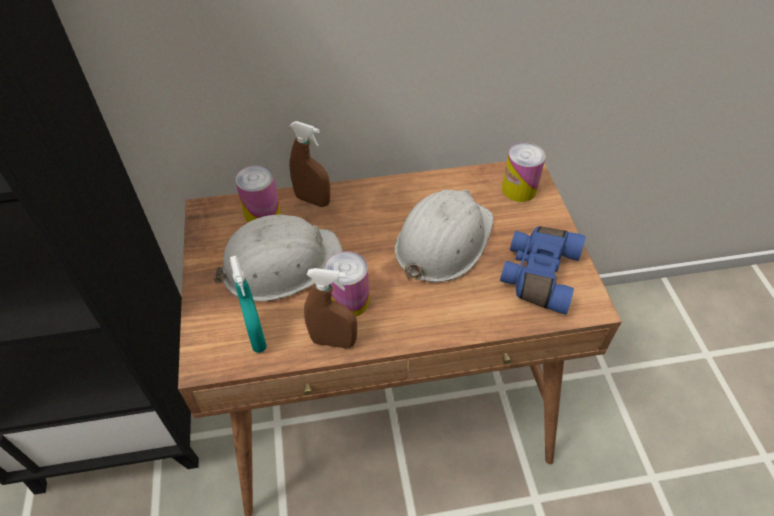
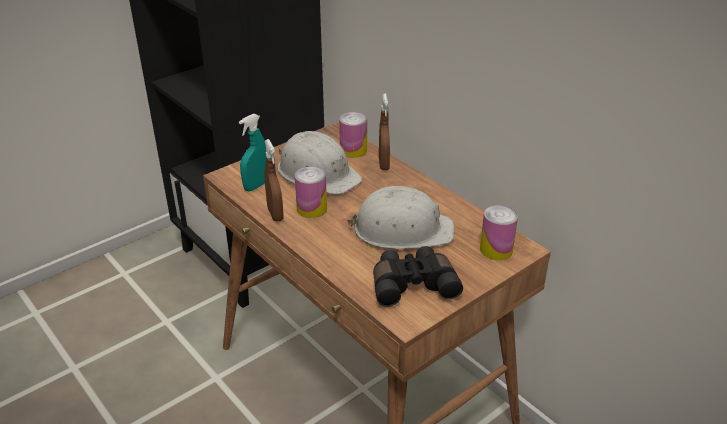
camera: 60 degrees right, 15 degrees down
(537, 274) = (413, 284): blue binoculars -> black binoculars

